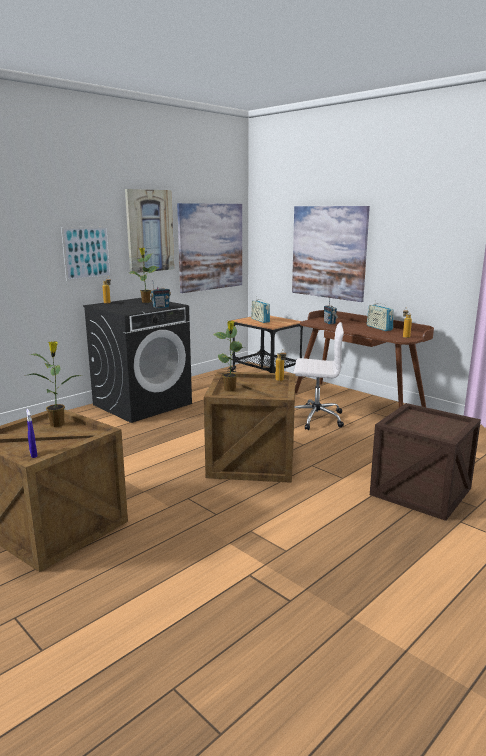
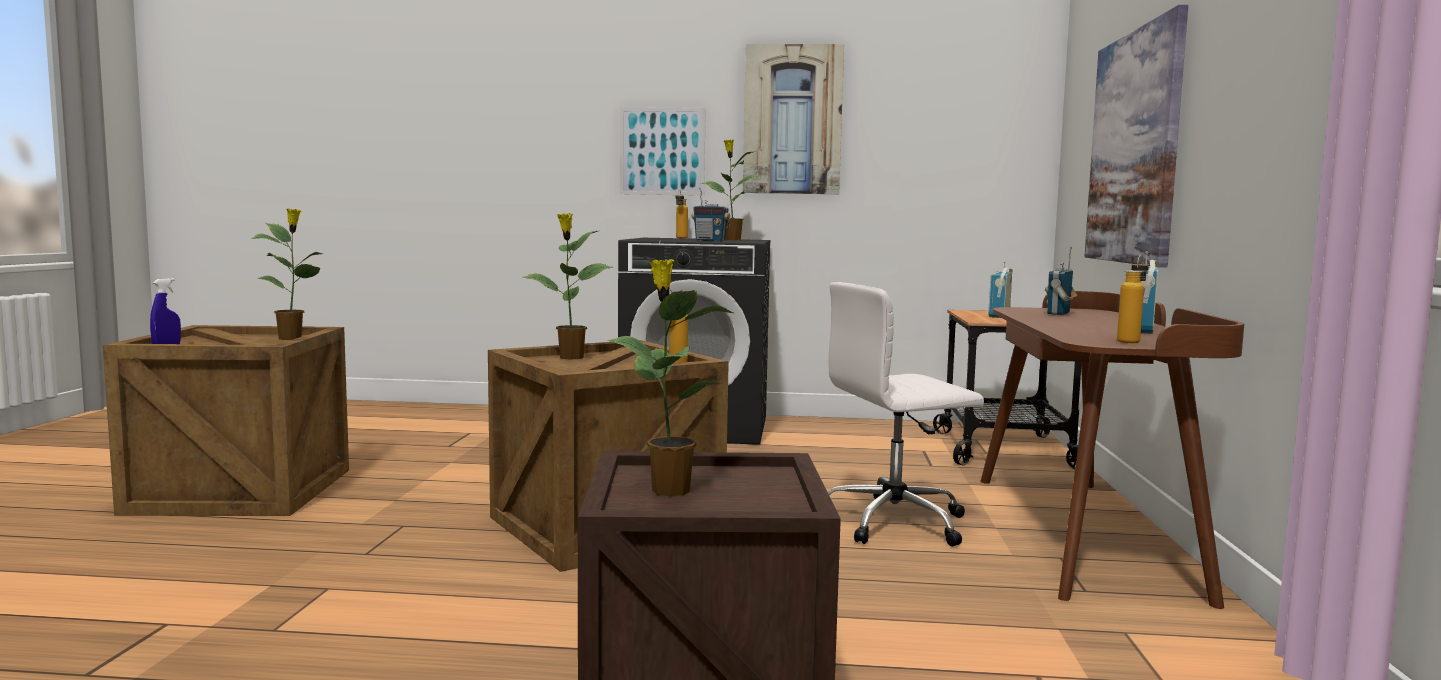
camera: 50 degrees right, 10 degrees down
(210, 247) = (944, 158): picture -> none
(315, 418) = (896, 522): white office chair -> white office chair turned 105 degrees clockwise
(423, 429) = (668, 490): none -> potted plant

